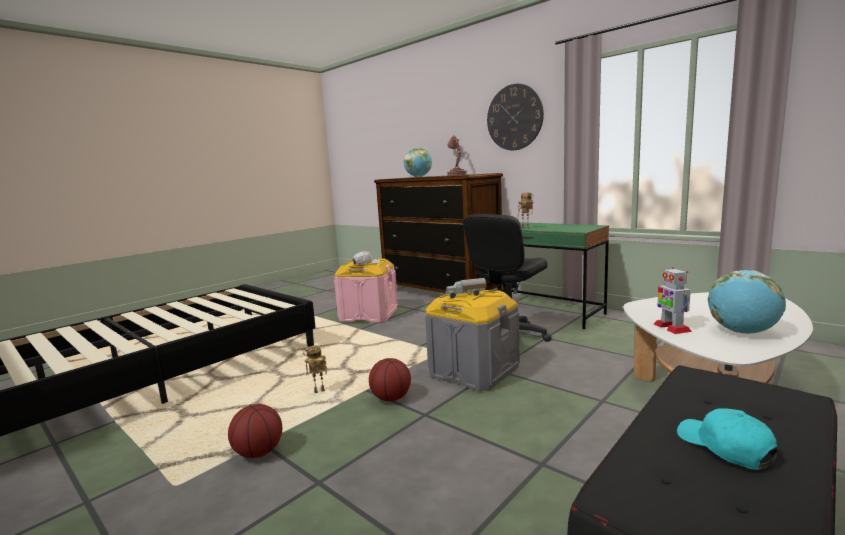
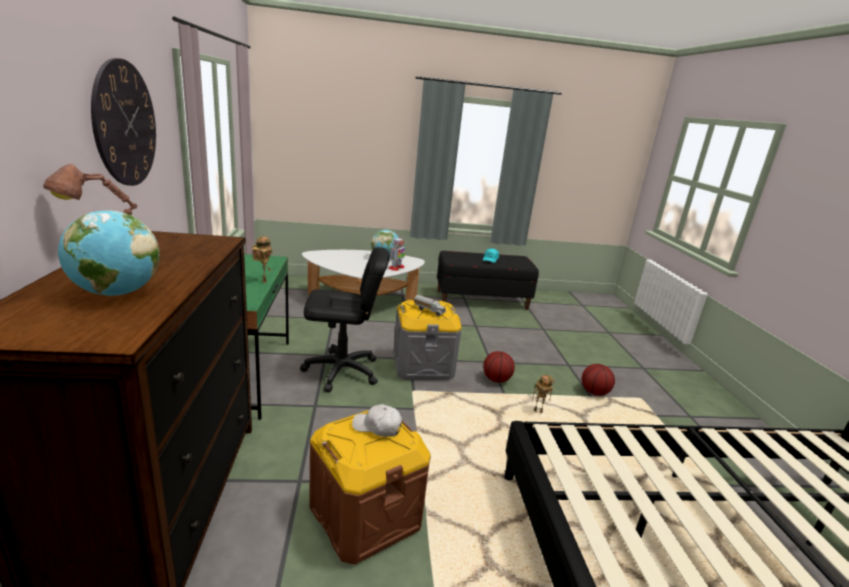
camera: 140 degrees left, 10 degrees up
(368, 315) = (365, 515): pink storage box -> brown storage box

